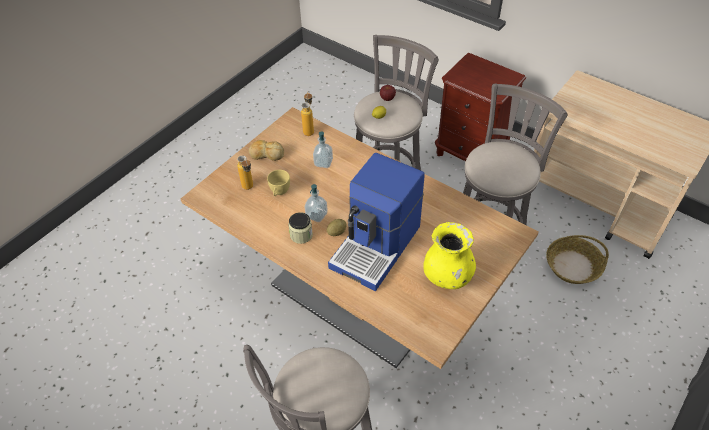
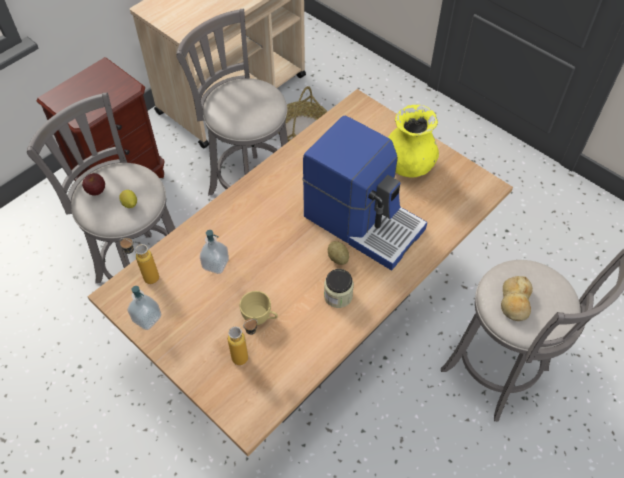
camera: 85 degrees left, 5 degrees up
(266, 154) = (181, 332): bread -> bread (514, 302)
(316, 215) = (307, 277): soap dispenser -> soap dispenser (147, 318)

